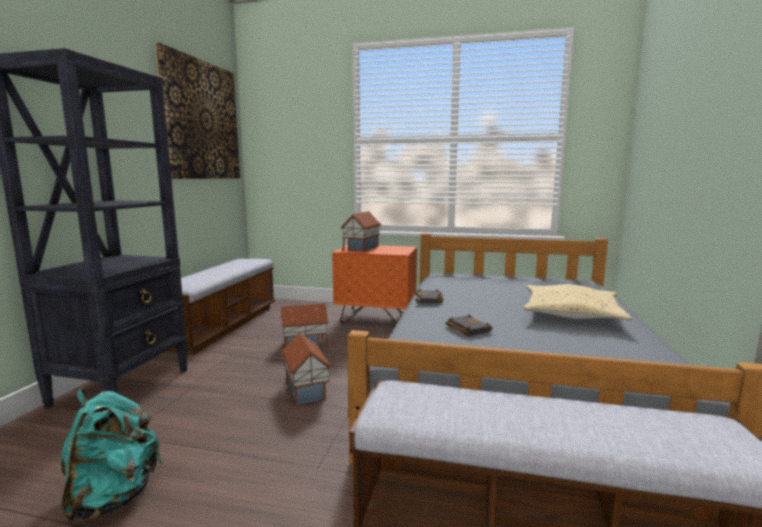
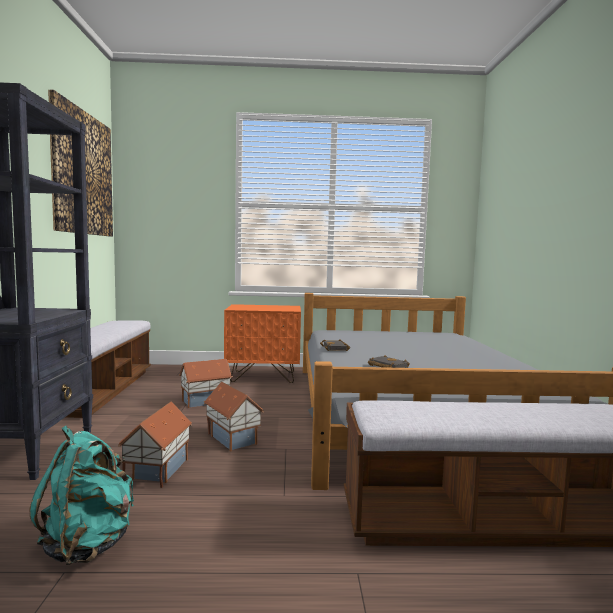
camera: 15 degrees left, 5 degrees down
(360, 248) = (249, 307): toy house -> toy house (156, 471)
(571, 314) = (460, 353): beige pillow -> none

